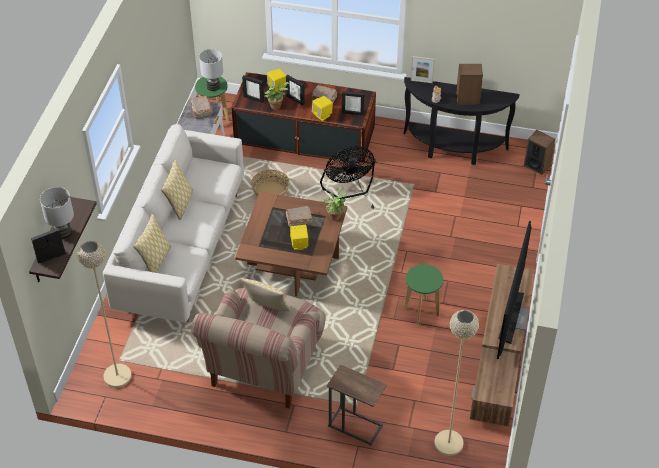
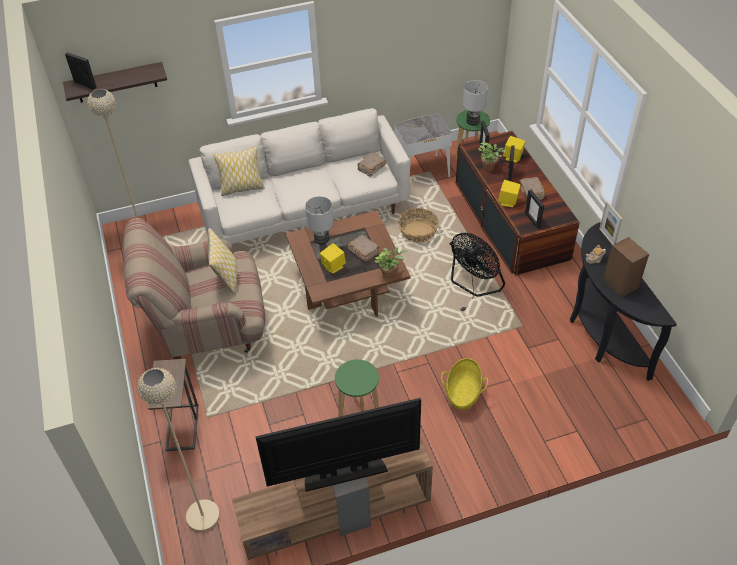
camera: 60 degrees right, 0 degrees up
(63, 232) = (117, 77): grey table lamp -> grey table lamp (321, 239)
(180, 204) = (316, 170): pillow -> none
(201, 111) = (431, 126): brown book -> brown book (371, 168)
(447, 246) = (463, 392): none -> basket
(536, 165) = (651, 417): speaker -> none

